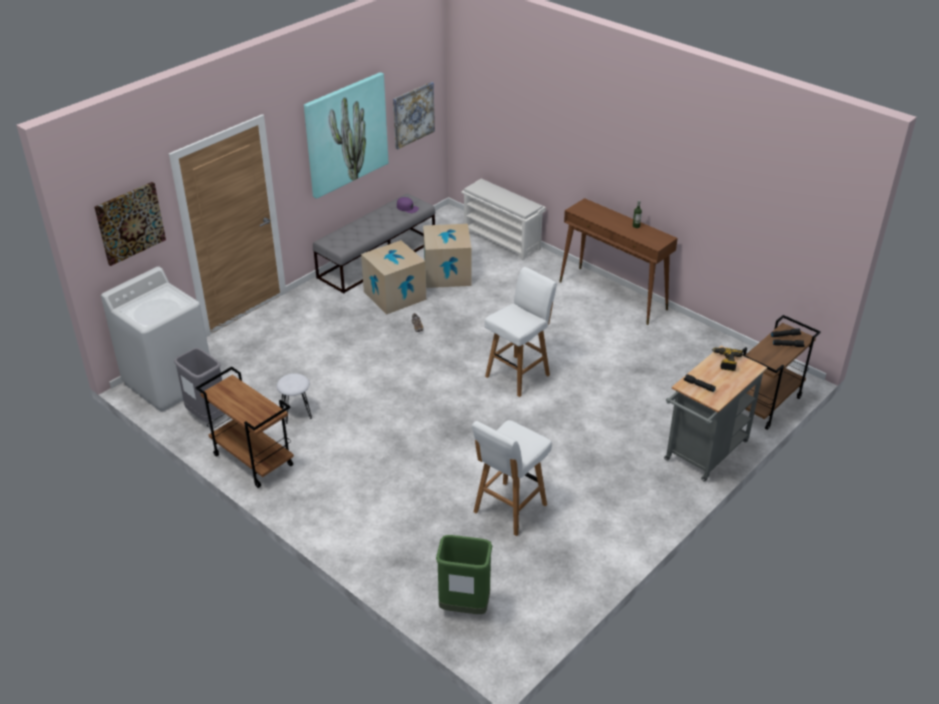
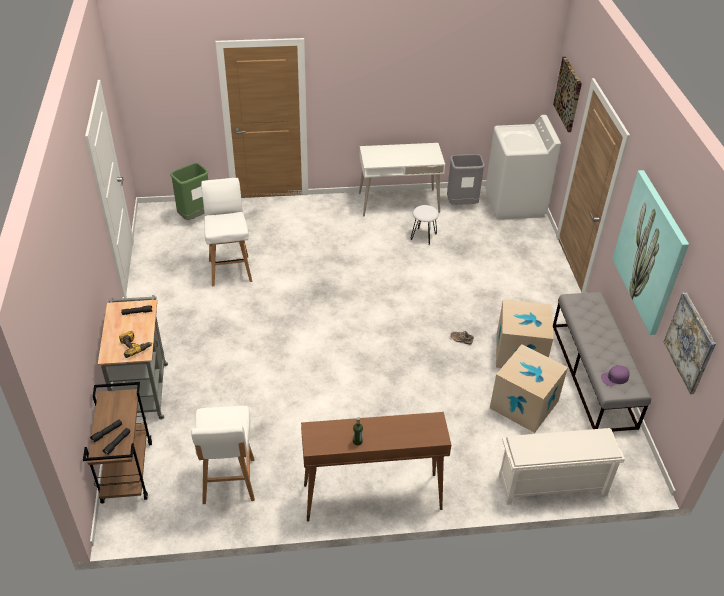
camera: 130 degrees right, 5 degrees up
(252, 460) = (398, 202): brown cart -> white desk
(518, 375) = (339, 355): white stool -> white stool (228, 482)

